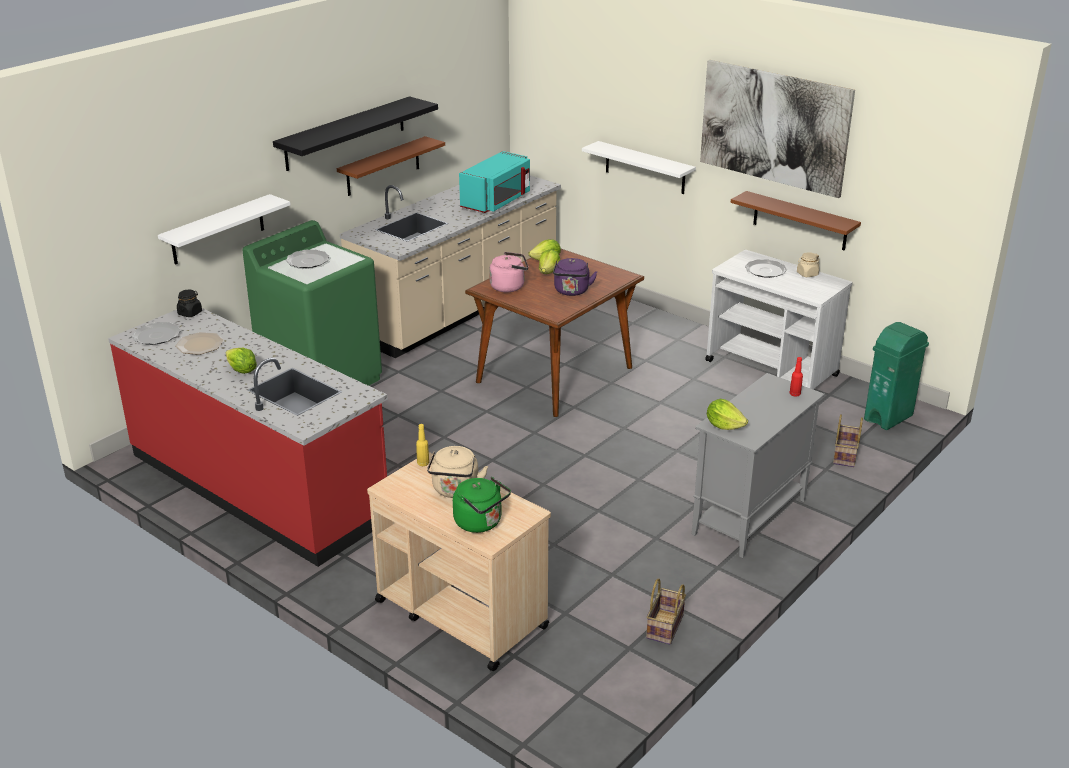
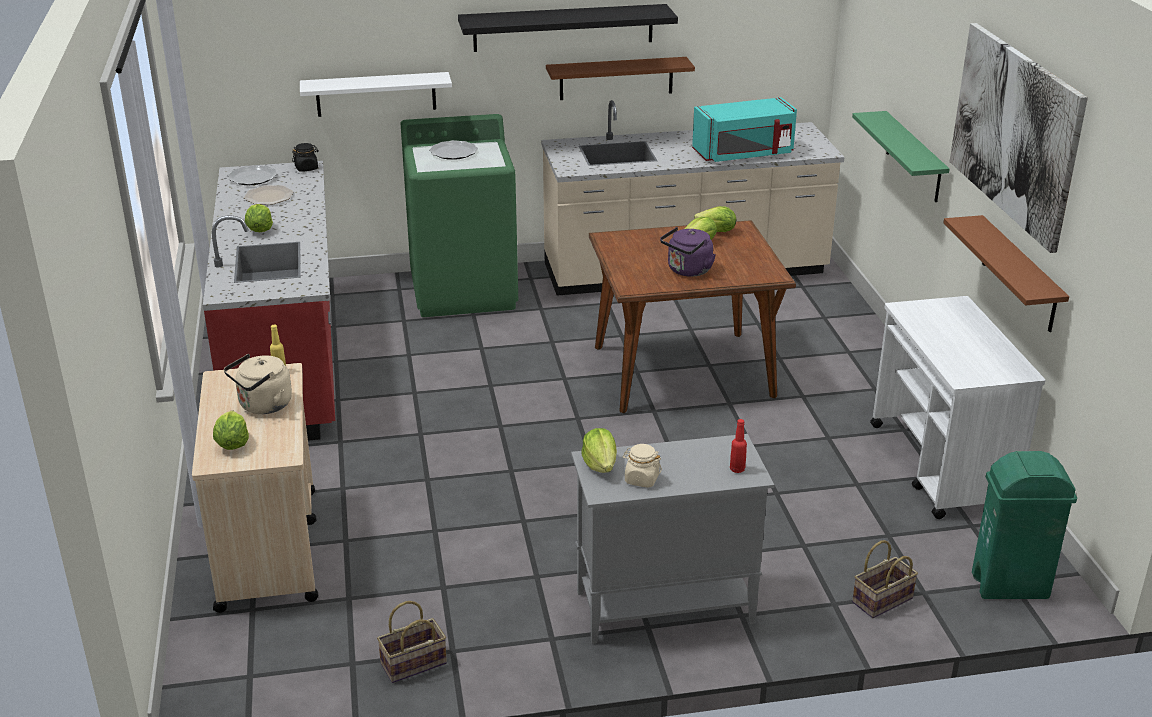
camera: 40 degrees right, 0 degrees up
(481, 523) = (232, 444): green kettle -> lettuce
(509, 286) = (634, 244): pink kettle -> none
(645, 168) = (913, 157): white shelf -> green shelf
(765, 270) = (949, 327): plate -> none
(807, 274) = (998, 350): beige jar -> beige jar (641, 479)

